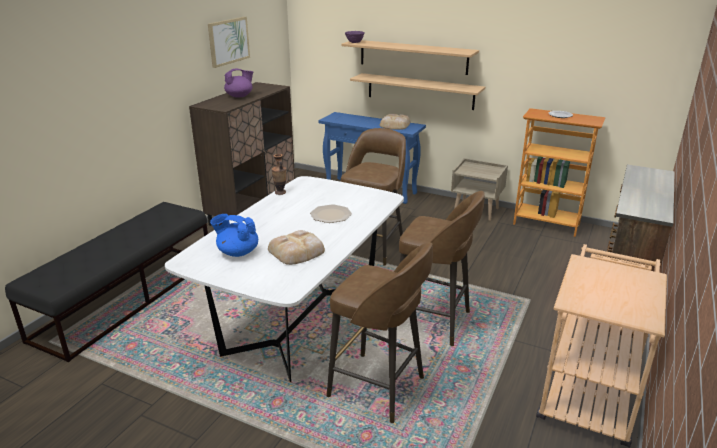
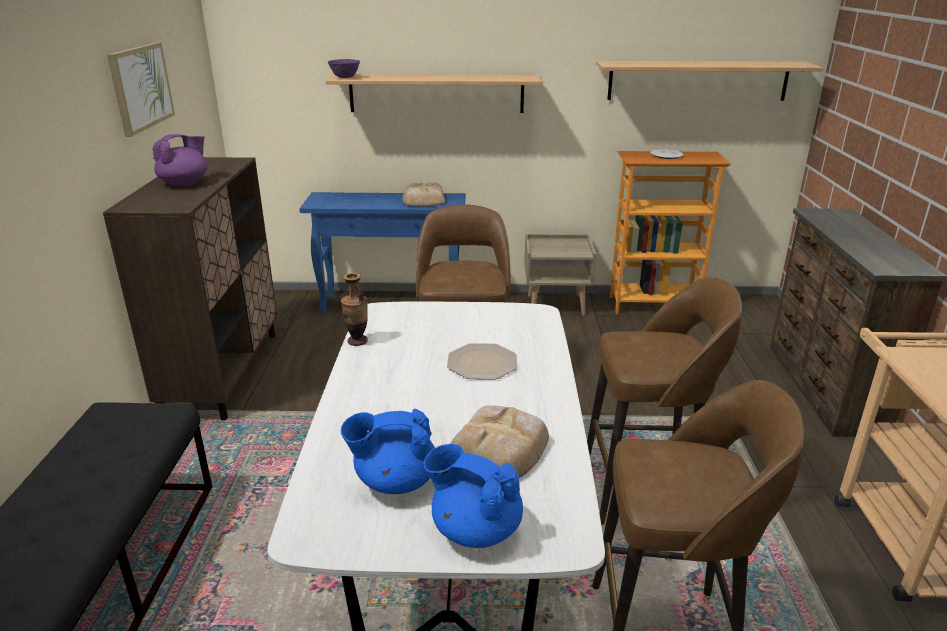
camera: 25 degrees left, 0 degrees up
(252, 277) = (475, 529): none -> blue teapot
(420, 91) = (451, 144): shelf -> shelf (697, 80)

